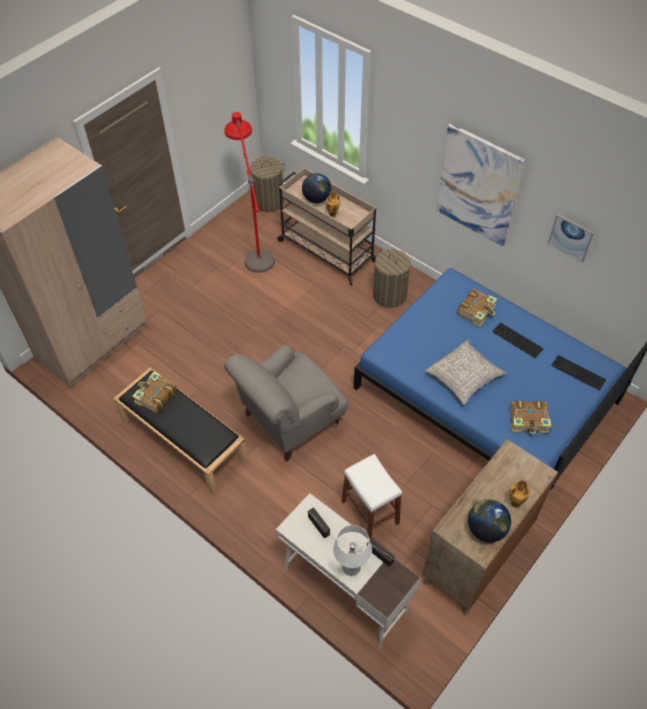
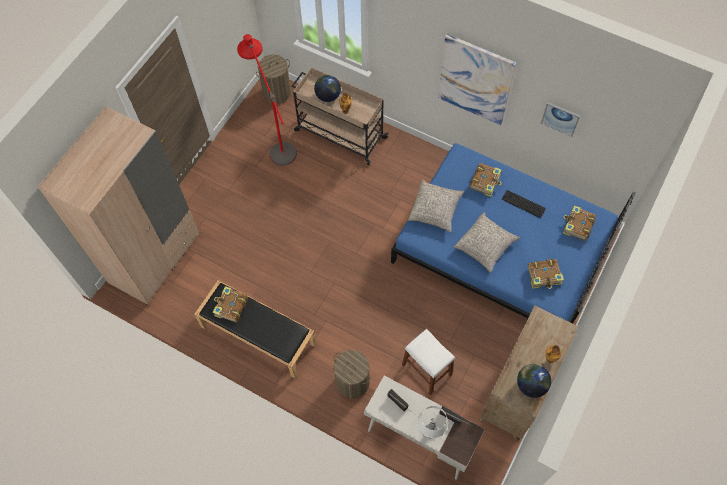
camera: 10 degrees left, 10 degrees up
(290, 421) = (344, 301): grey armchair -> none
(389, 295) = (404, 169): laundry basket -> laundry basket (352, 382)
(413, 330) = (435, 209): none -> grey pillow
(578, 373) = (577, 226): keyboard -> book

